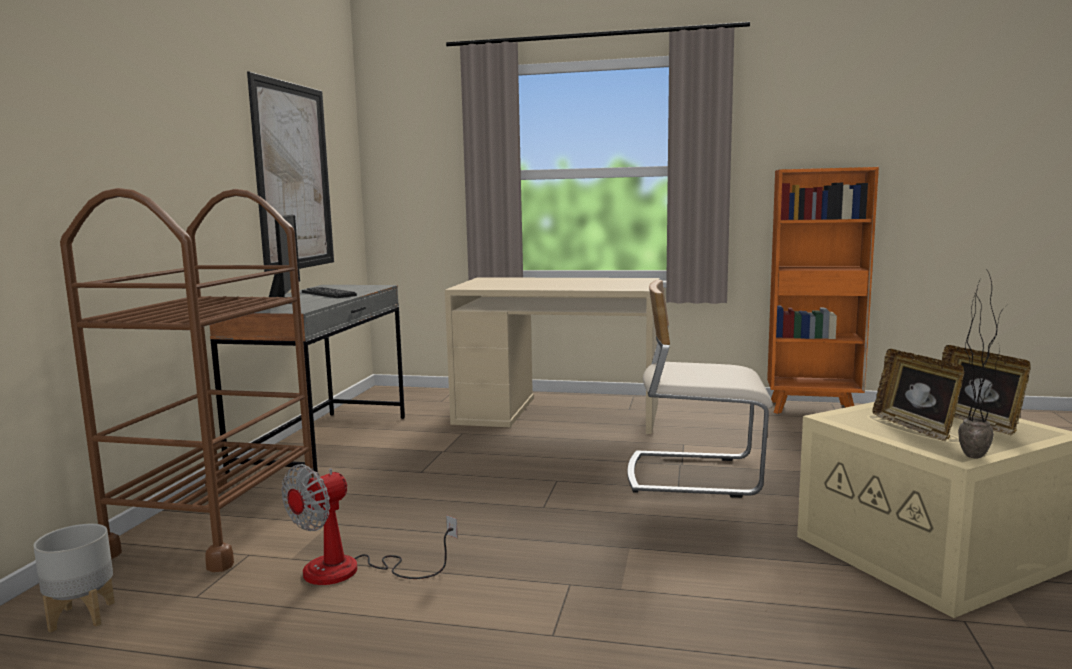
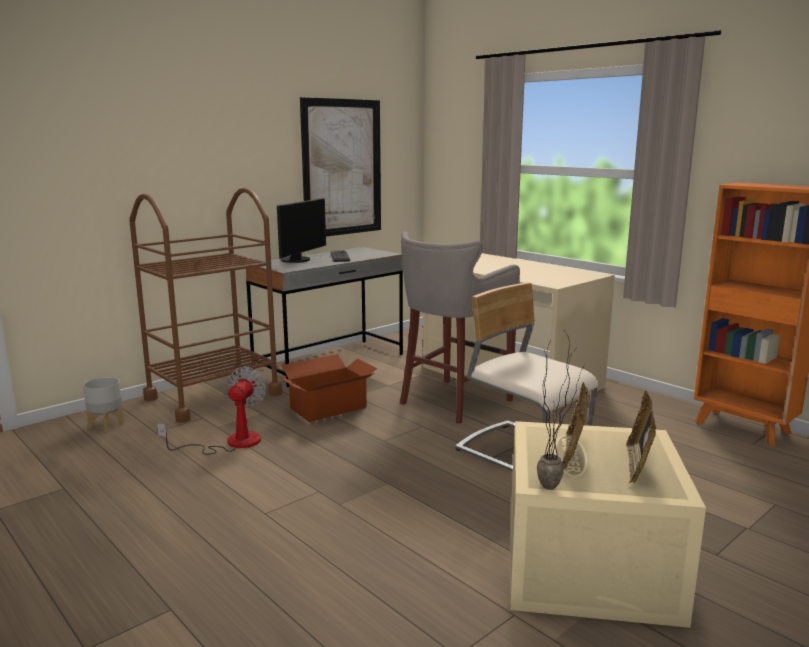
camera: 35 degrees right, 5 degrees up
(351, 571) = (231, 443): fan -> fan turned 120 degrees clockwise
(412, 493) = (327, 408): none -> cardboard box
(545, 449) = (452, 402): none -> grey stool

